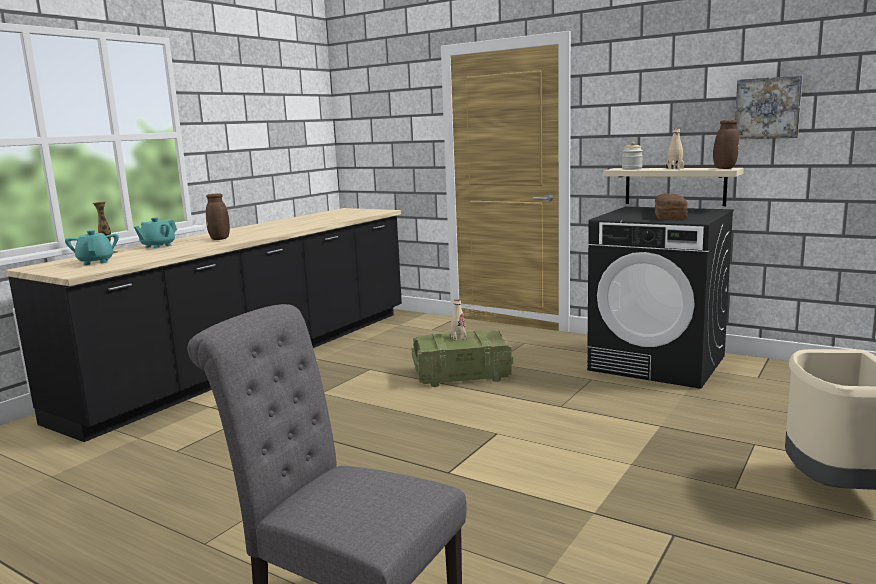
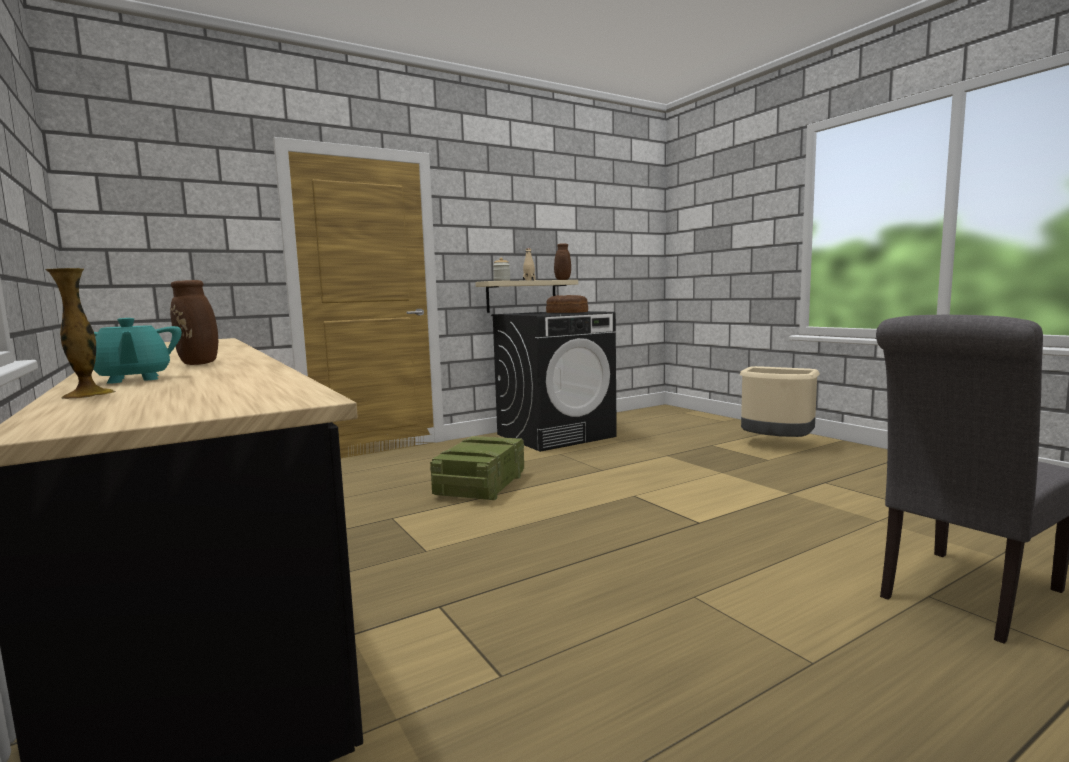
camera: 65 degrees left, 5 degrees down
(96, 262) = (190, 396): turquoise teapot -> none
(458, 338) = (472, 447): beige bottle -> none
(768, 108) = (573, 238): picture -> none

